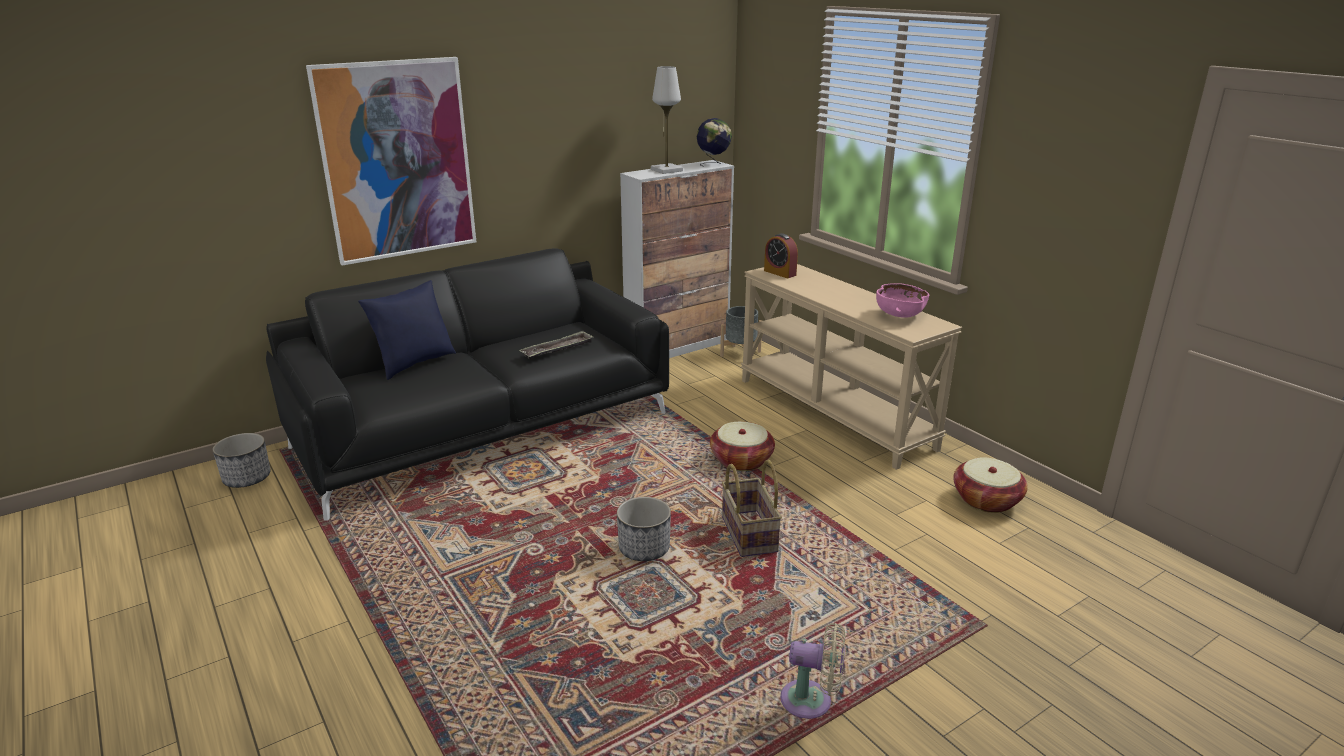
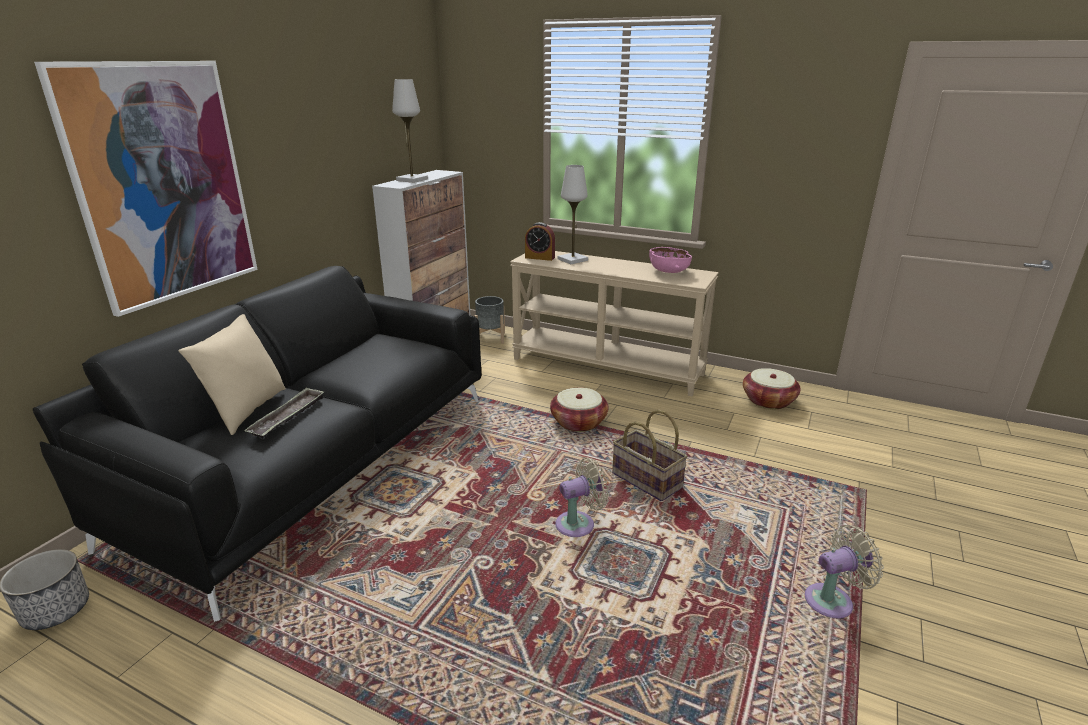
camera: 30 degrees left, 0 degrees up
(414, 363) = (246, 410): blue pillow -> beige pillow
(557, 349) = (388, 361): tray -> tray (288, 417)
(644, 549) = (579, 524): planter -> beige fan
(713, 164) = (444, 172): globe -> none
(811, 281) = (572, 260): none -> white table lamp

